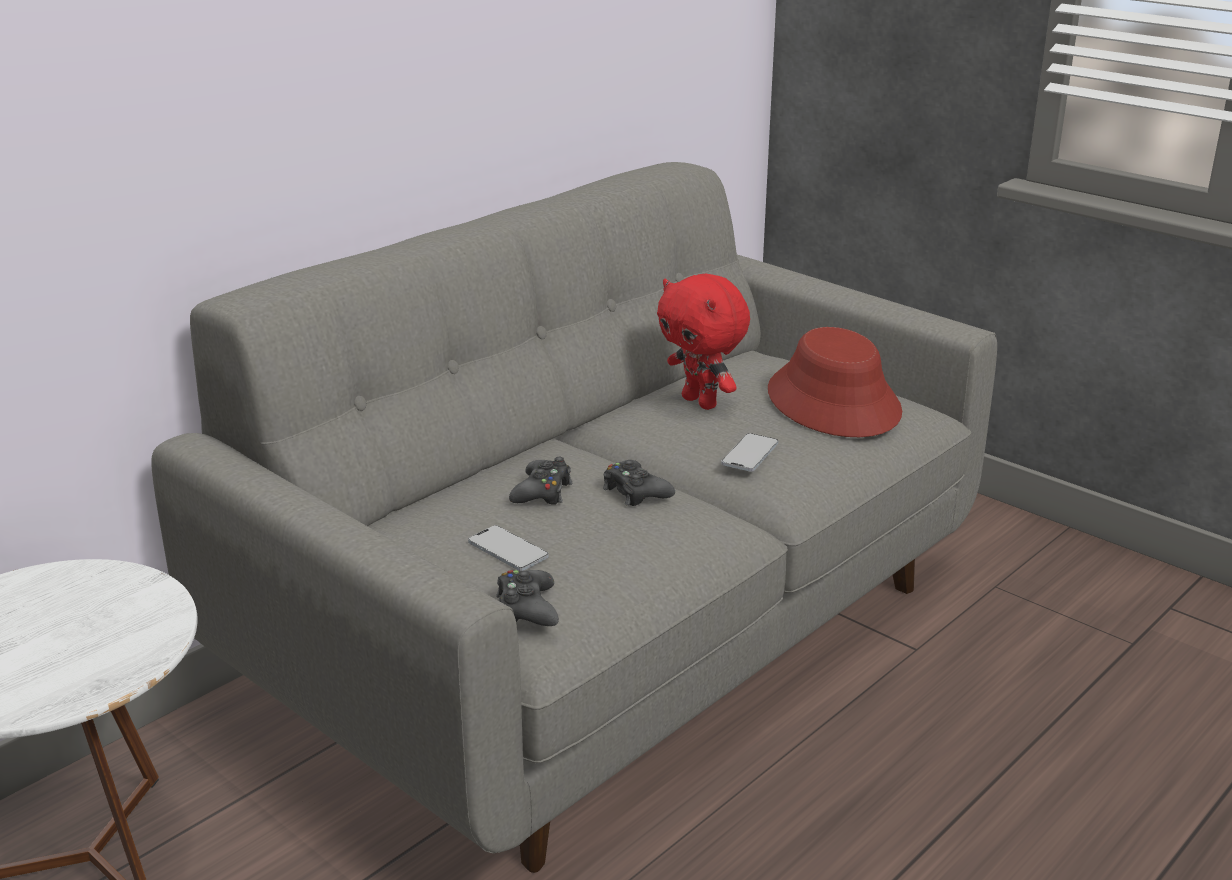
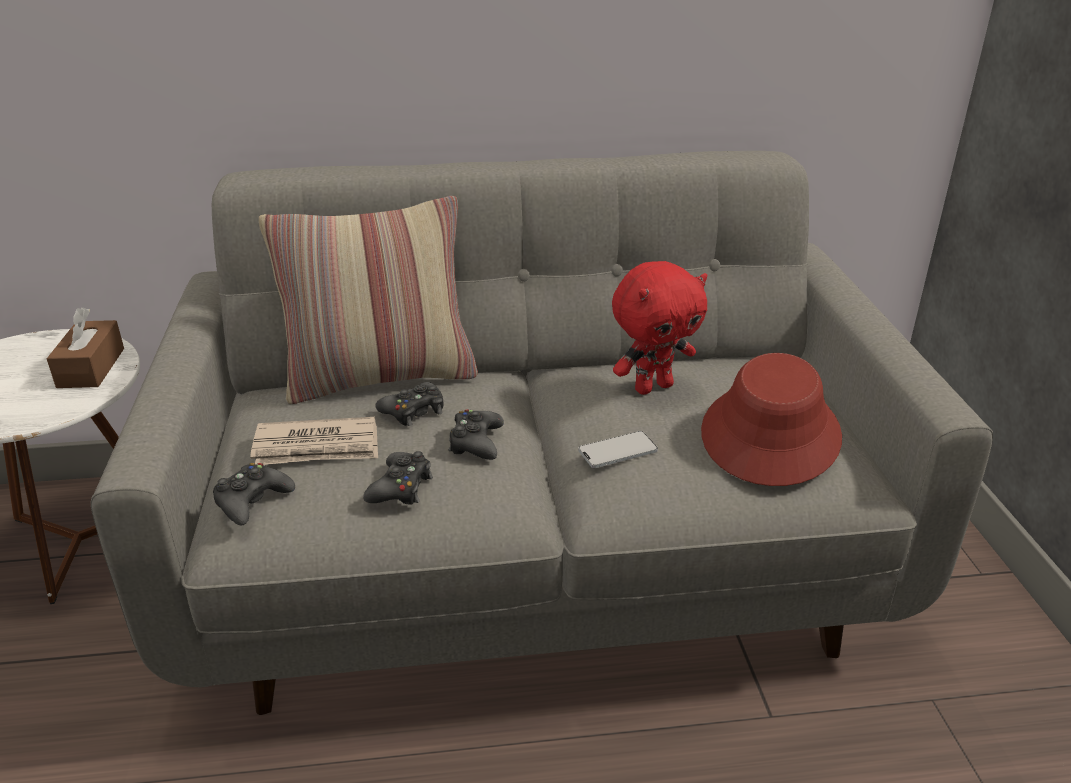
camera: 40 degrees right, 5 degrees up
(110, 595) = (91, 368): none -> brown tissue box
(457, 482) = (380, 377): none -> pillow
(508, 550) = (317, 447): phone -> newspaper
(633, 545) = (401, 487): none -> black game controller
(701, 402) = (653, 387): red plush toy -> red plush toy turned 120 degrees counterclockwise

